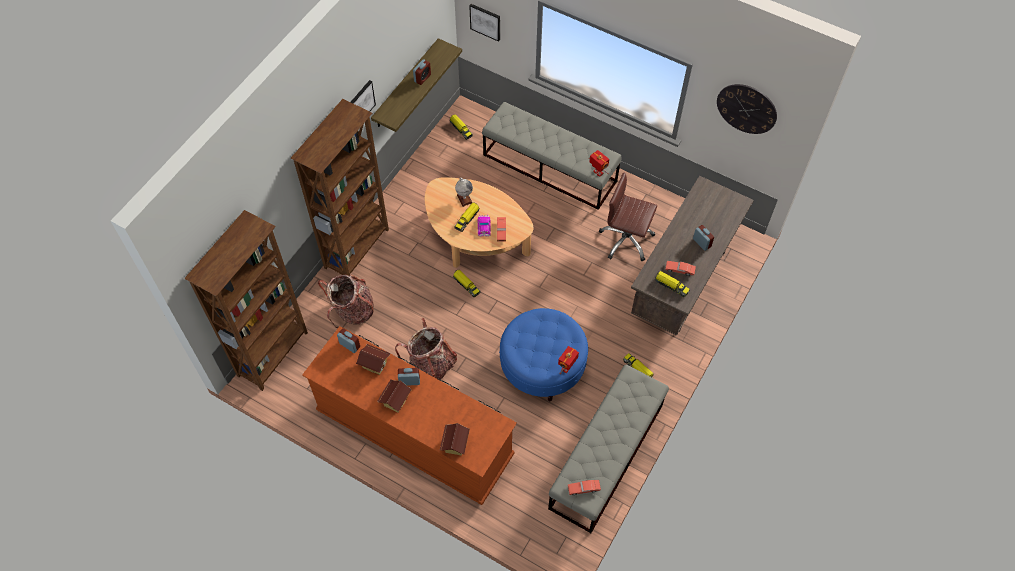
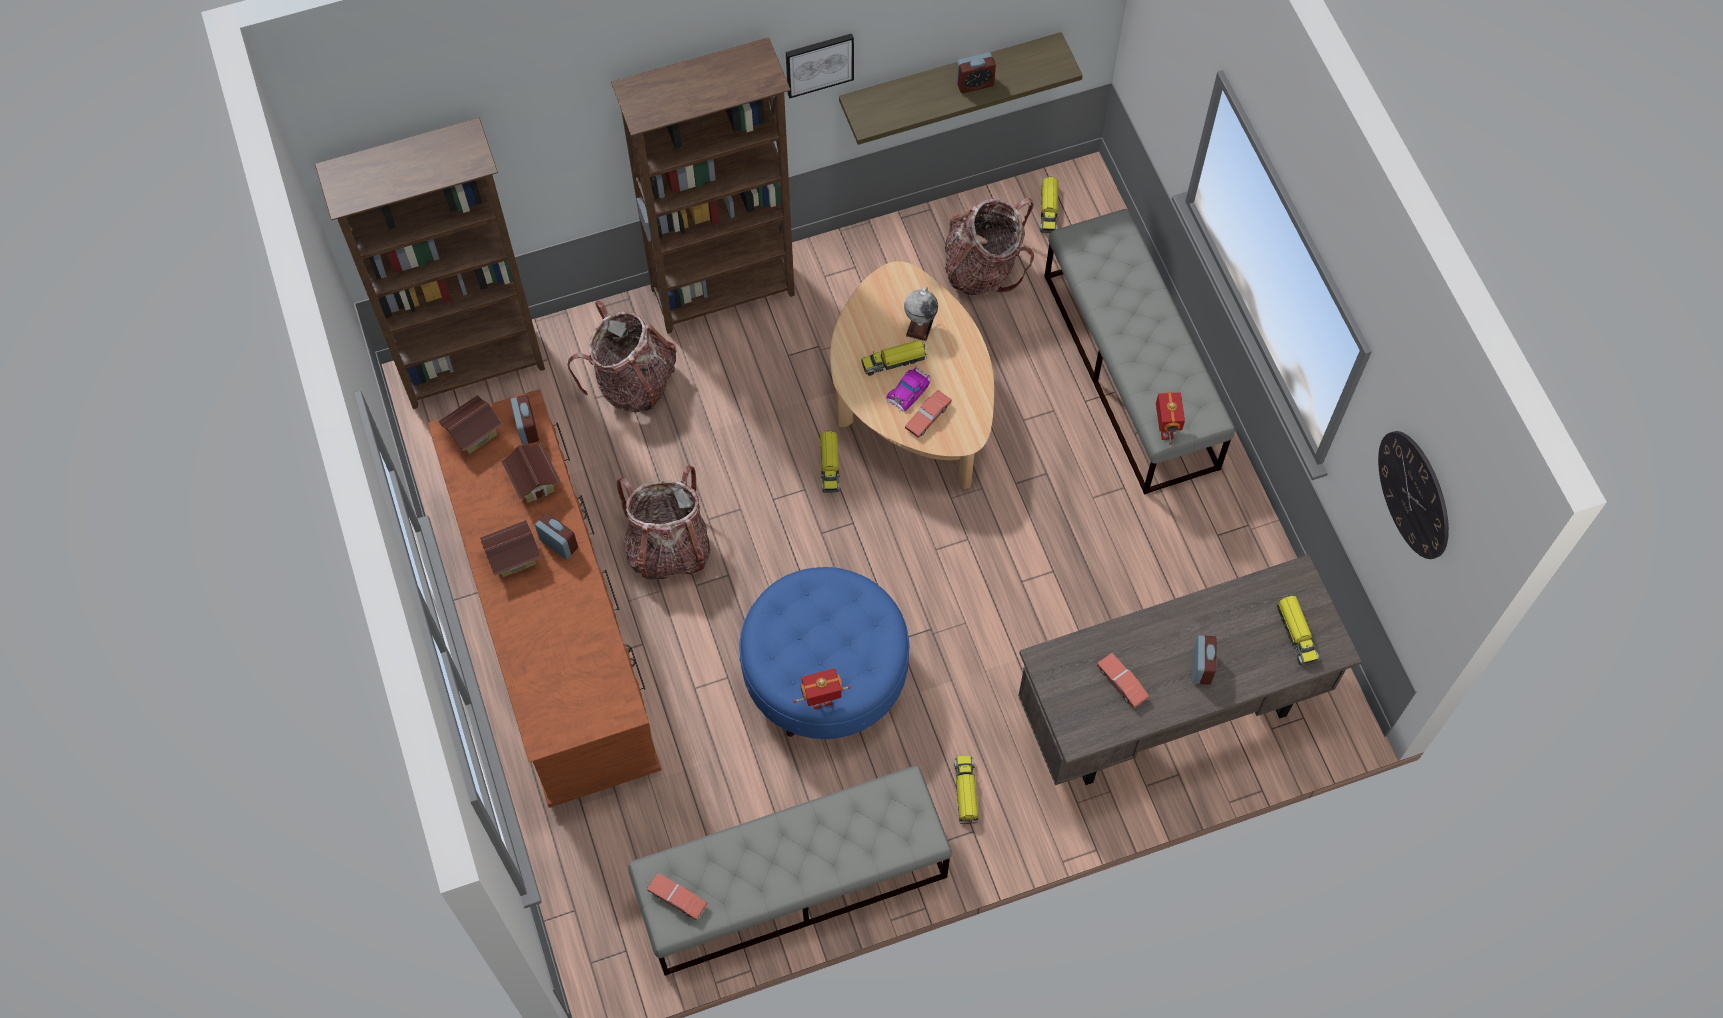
camera: 40 degrees right, 5 degrees up
(455, 444) = (535, 685): toy house -> toy house (474, 434)
(456, 168) = (983, 268): none -> backpack
(485, 21) = (1153, 53): picture -> none
(626, 240) = (1142, 576): brown office chair -> none
(671, 285) = (1083, 697): toy truck -> toy truck (1296, 632)

